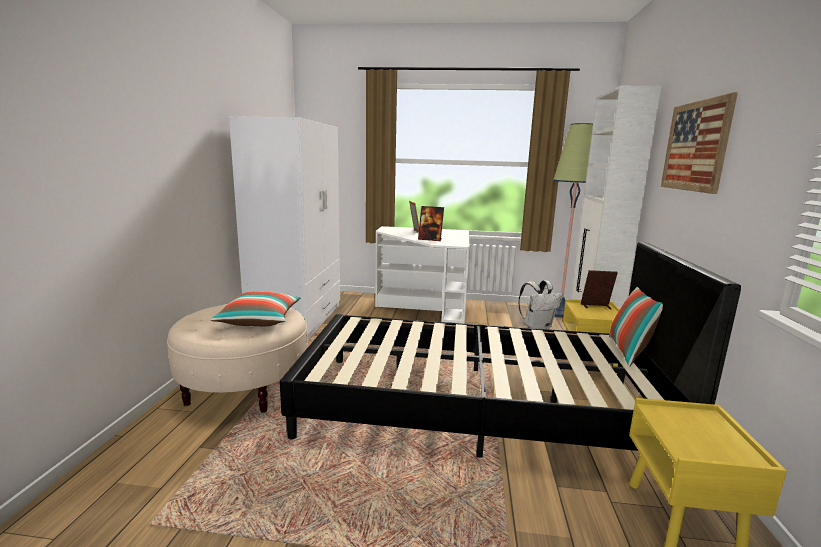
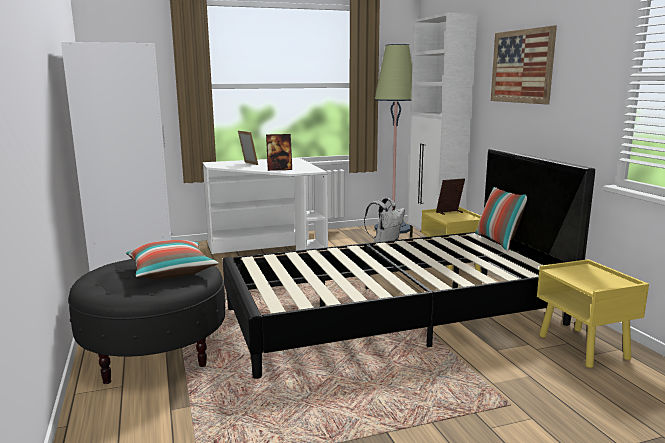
camera: 25 degrees left, 0 degrees up
(244, 388) = (155, 353): beige ottoman -> black ottoman

